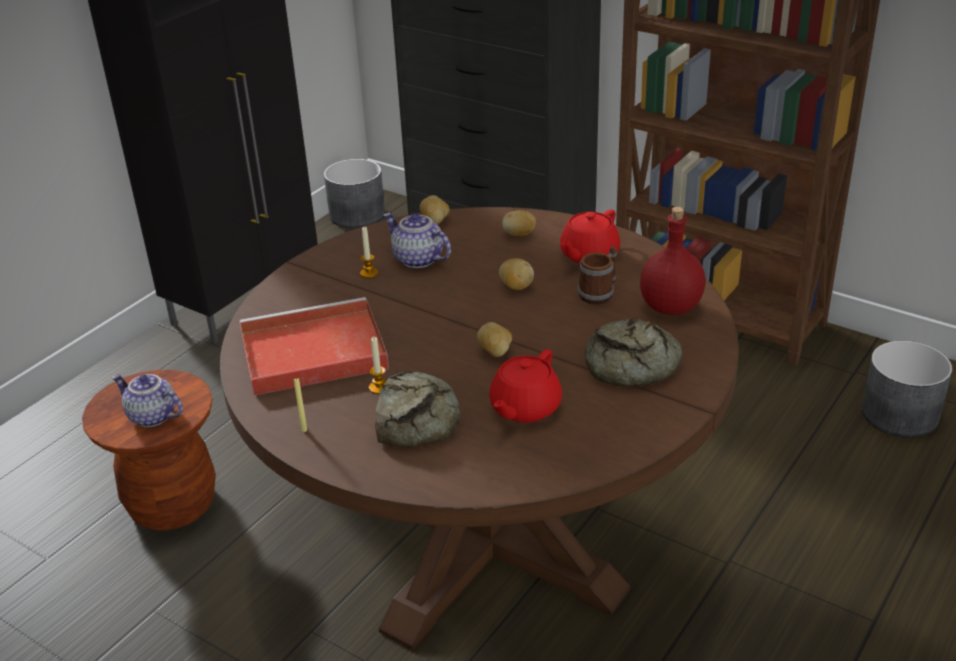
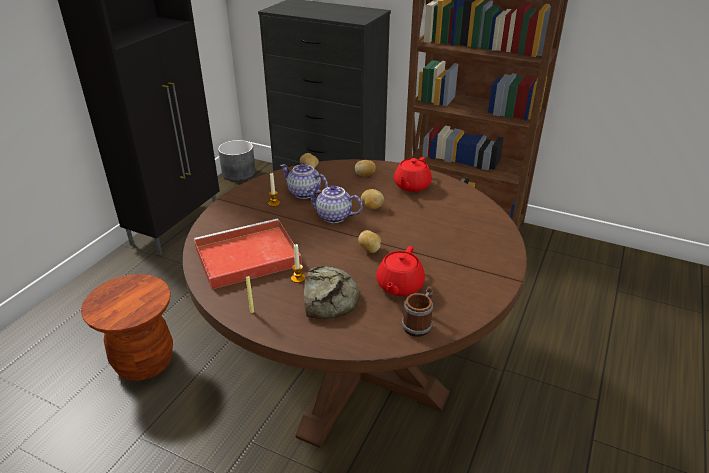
camera: 10 degrees left, 0 degrees up
(151, 417) = (130, 306): teapot -> teapot (333, 217)
(600, 293) = (425, 208): mug -> mug (419, 324)
(631, 365) = (460, 253): bread -> none
(671, 306) = (472, 215): red bottle -> none
(900, 415) = (578, 273): grey planter -> none

